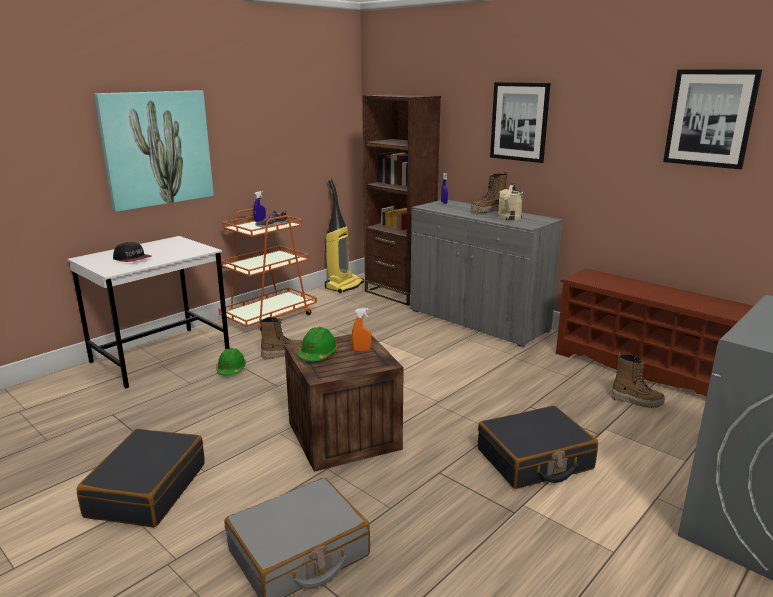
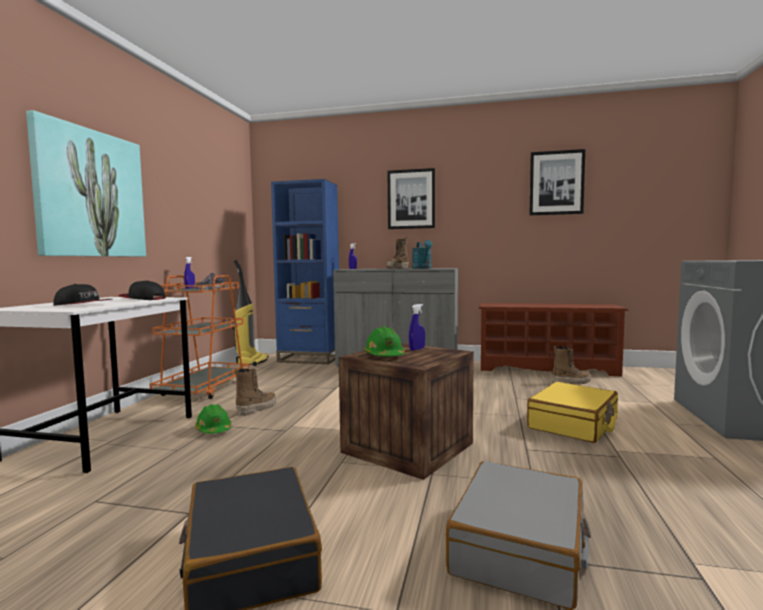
camera: 30 degrees left, 15 degrees down
(186, 249) = (142, 299): none -> cap
(361, 350) = (417, 349): orange spray bottle -> blue spray bottle
(399, 293) = (309, 359): brown bookcase -> blue bookcase
(508, 218) = (423, 268): beige watering can -> turquoise watering can
(534, 460) = (573, 424): black suitcase -> yellow suitcase

